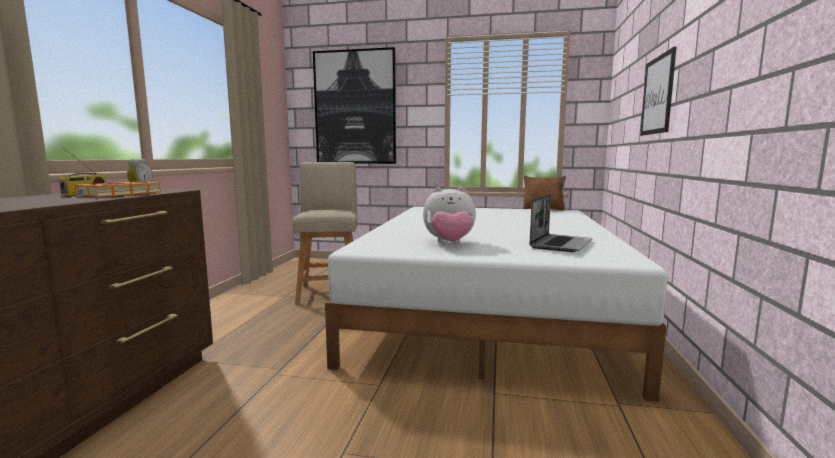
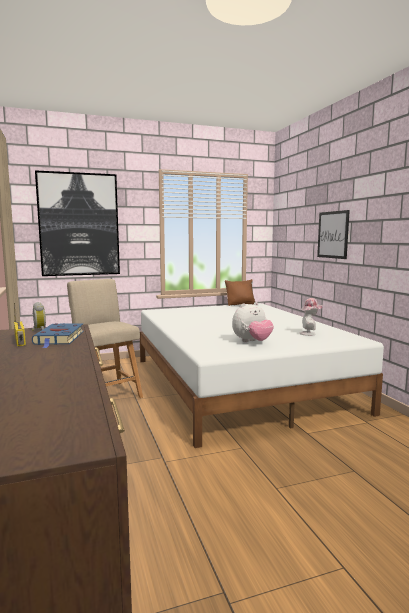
camera: 30 degrees left, 0 degrees up
(118, 194) = (59, 338): orange book -> blue book
(560, 244) = (309, 333): laptop -> hat

